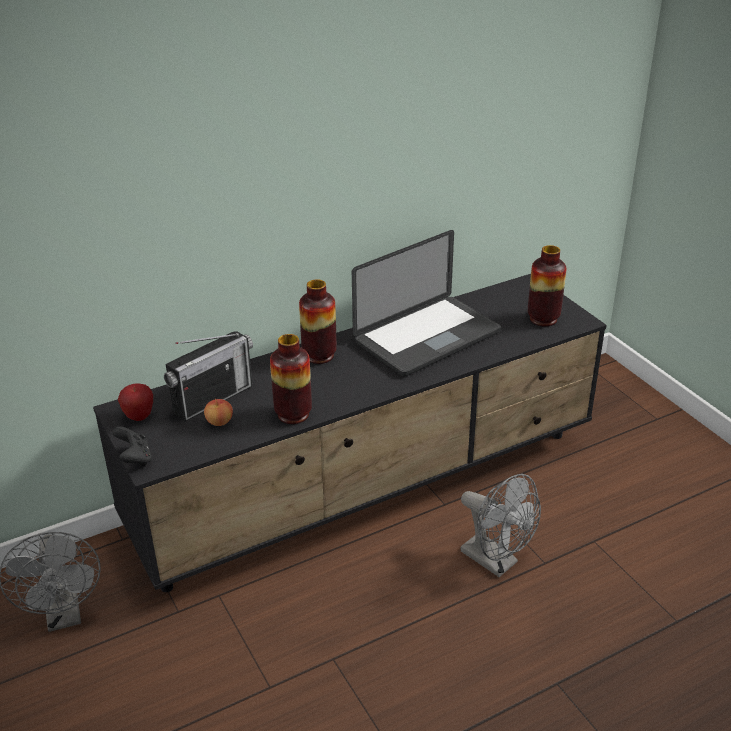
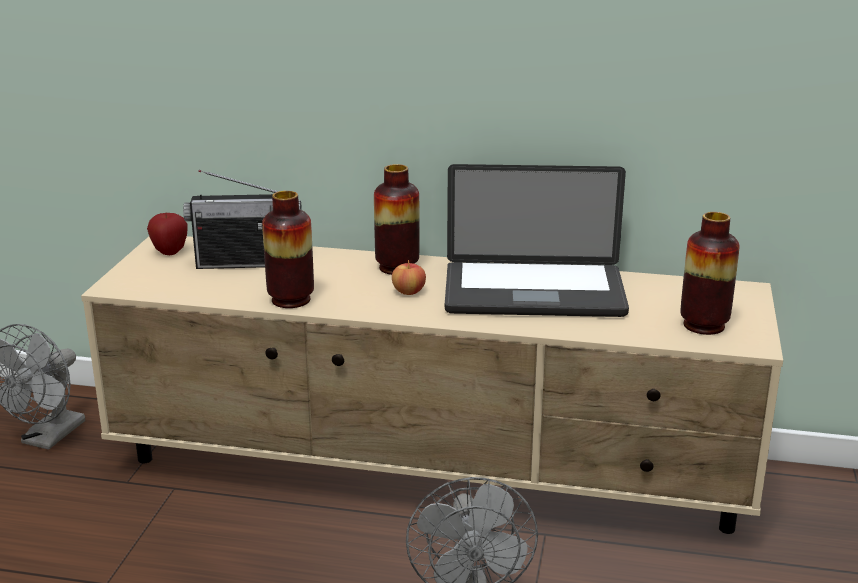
camera: 40 degrees right, 10 degrees down
(135, 459) = (113, 278): black game controller -> none
(219, 422) = (221, 280): apple -> apple (408, 292)
(369, 488) = (432, 474): black tv stand -> beige tv stand

